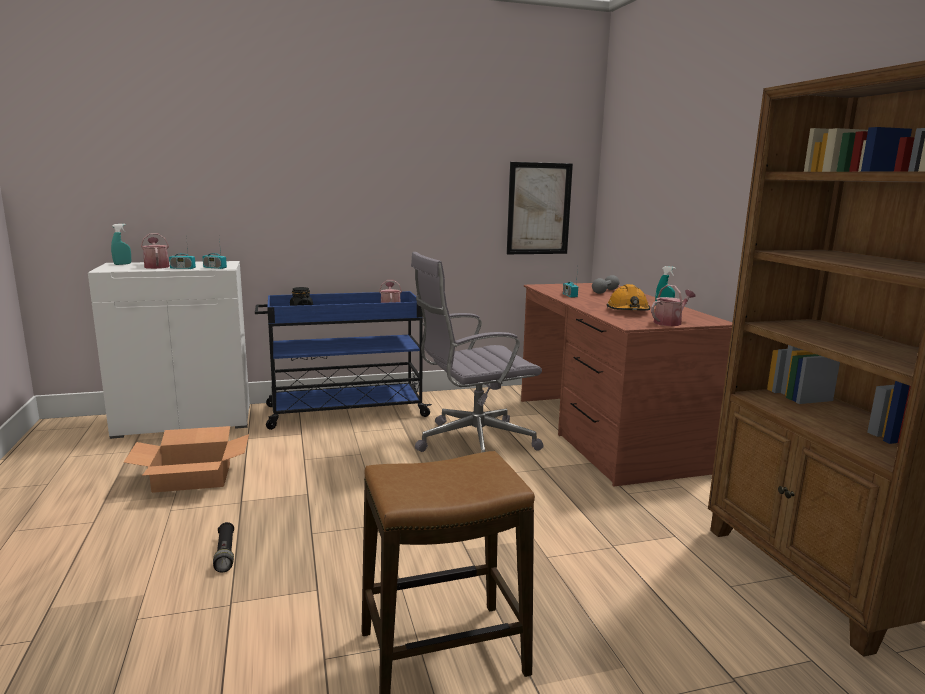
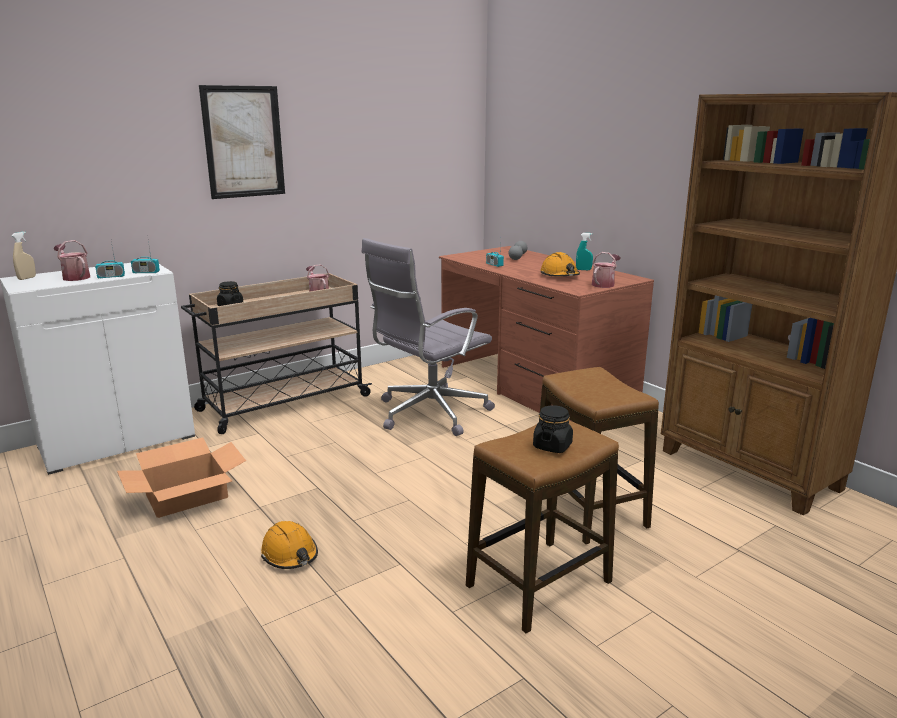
camera: 20 degrees left, 5 degrees up
(122, 264) = (27, 278): turquoise spray bottle -> beige spray bottle
(225, 554) = (290, 555): black flashlight -> orange hard hat
(345, 411) = (283, 403): blue cart -> beige cart
(449, 482) = (552, 446): none -> black jar
(539, 209) = (436, 179): picture -> picture (243, 142)
(569, 580) = (589, 510): none -> stool

